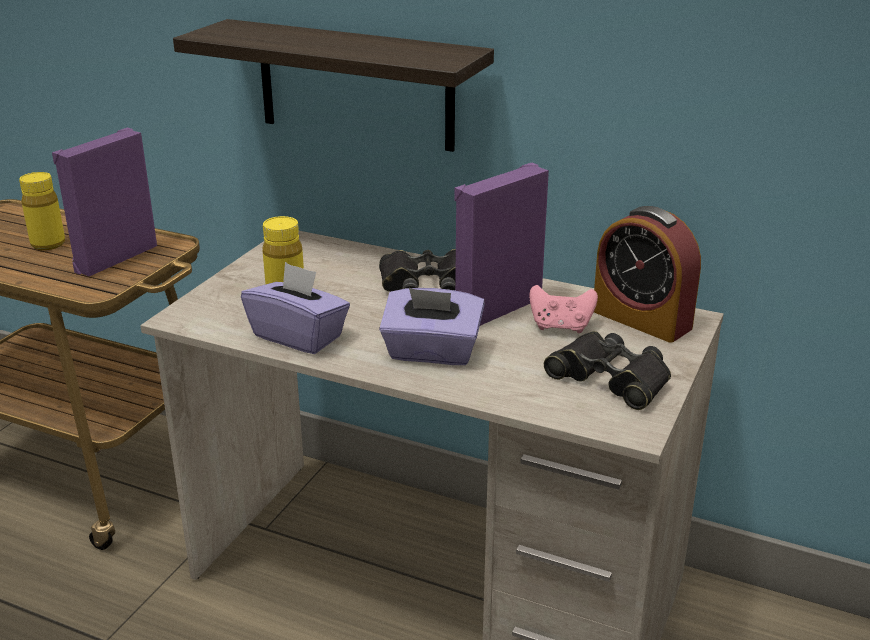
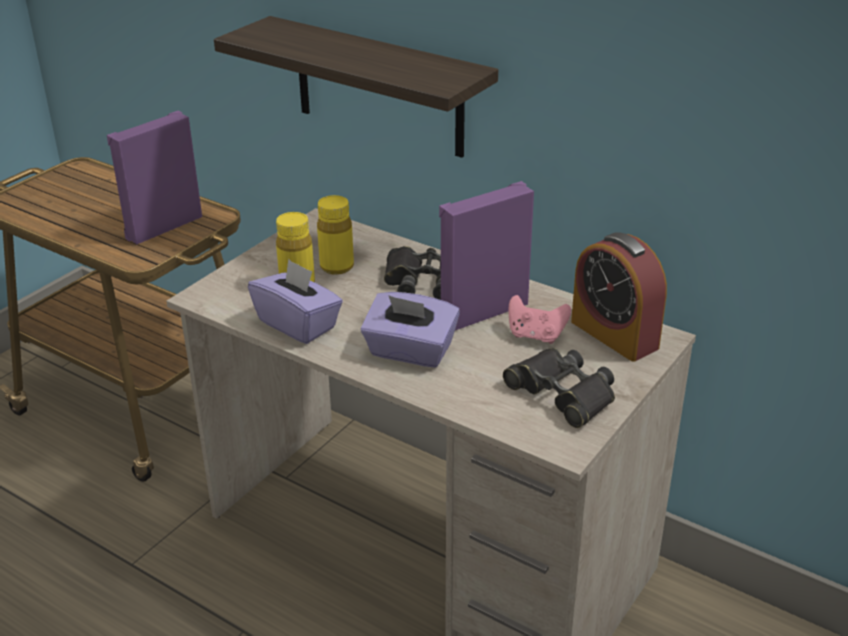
camera: 10 degrees right, 5 degrees up
(48, 244) = (109, 207): yellow bottle -> yellow bottle (337, 267)

